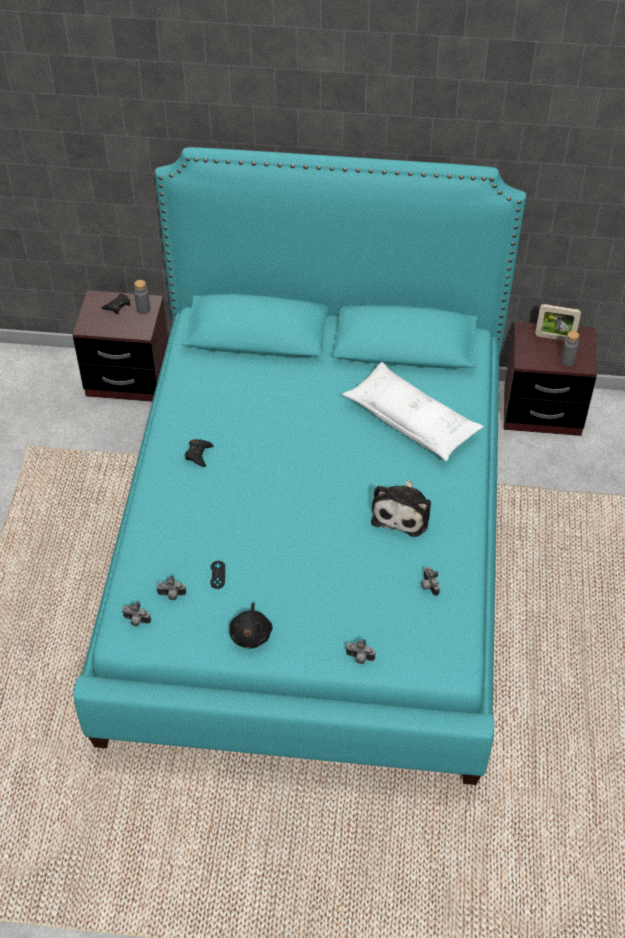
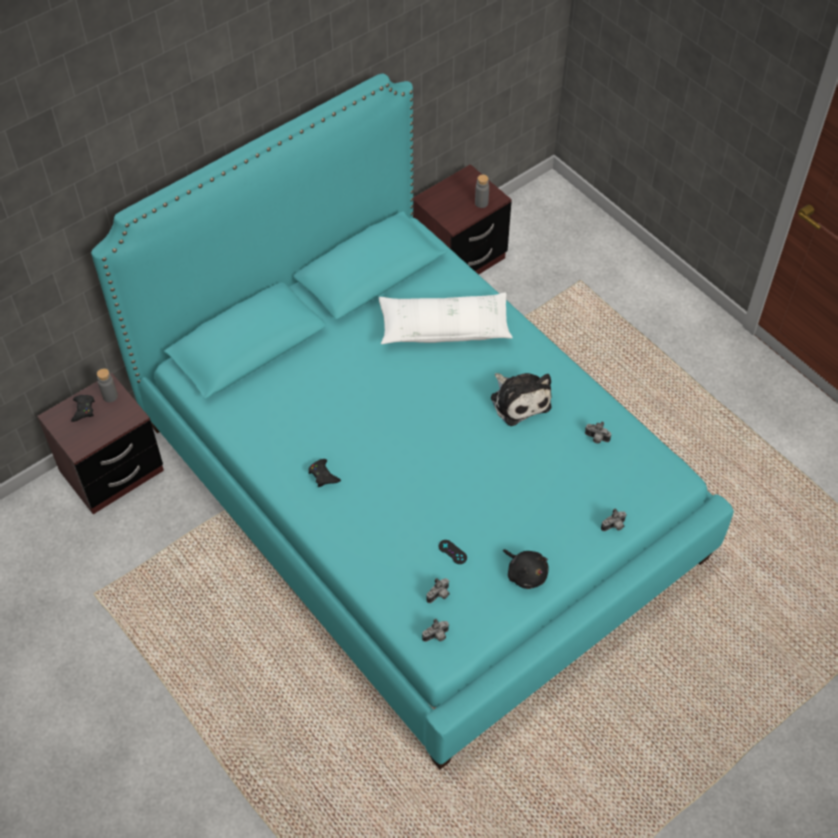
camera: 45 degrees left, 5 degrees up
(554, 337) = (452, 191): picture frame -> none

